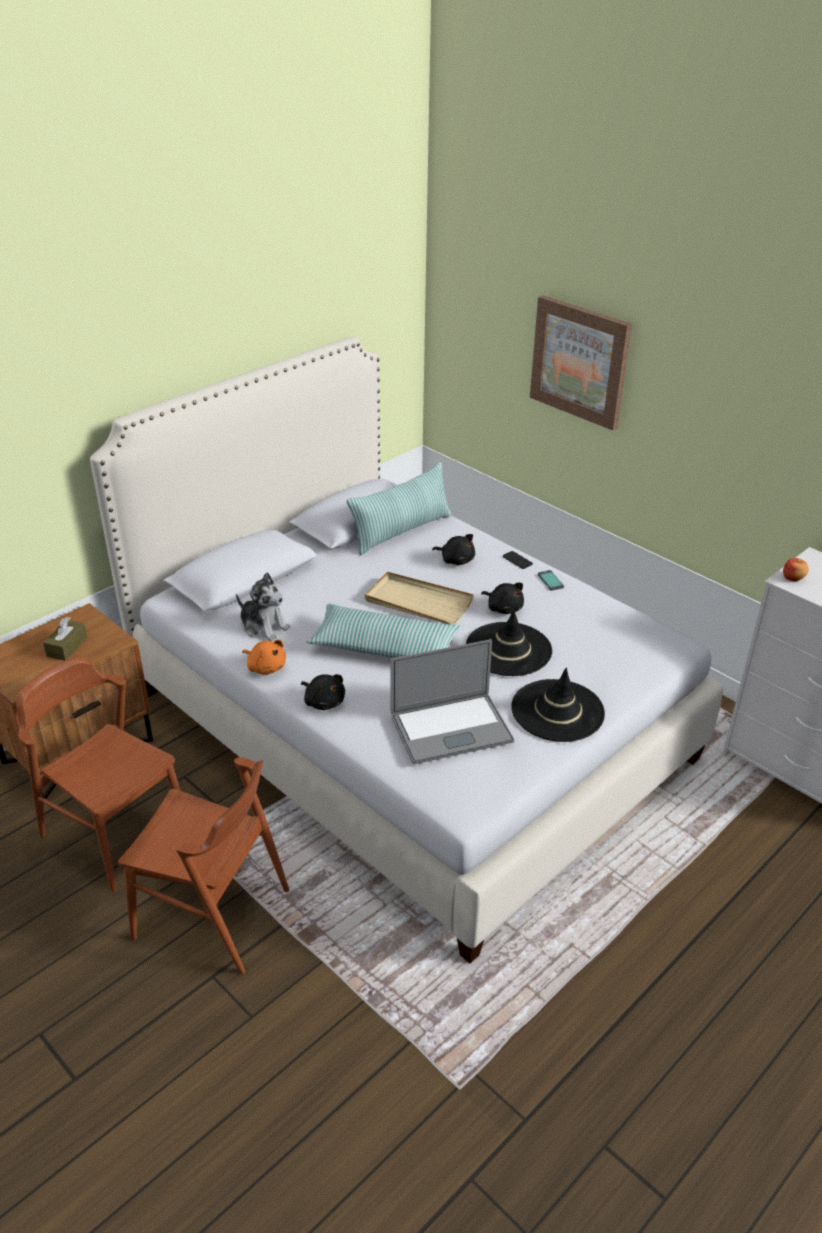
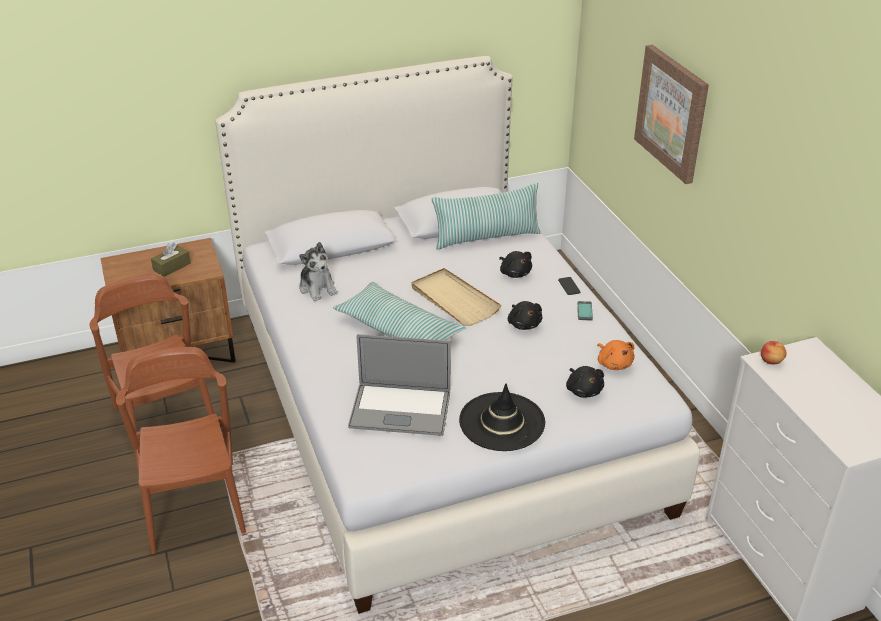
camera: 25 degrees right, 0 degrees up
(213, 914) = (194, 506): brown chair -> brown chair turned 150 degrees counterclockwise
(265, 667) = (296, 320): orange plush toy -> orange plush toy (614, 363)
(323, 701) = (319, 359): black plush toy -> black plush toy (583, 390)
(508, 649) = (500, 359): black hat -> none

